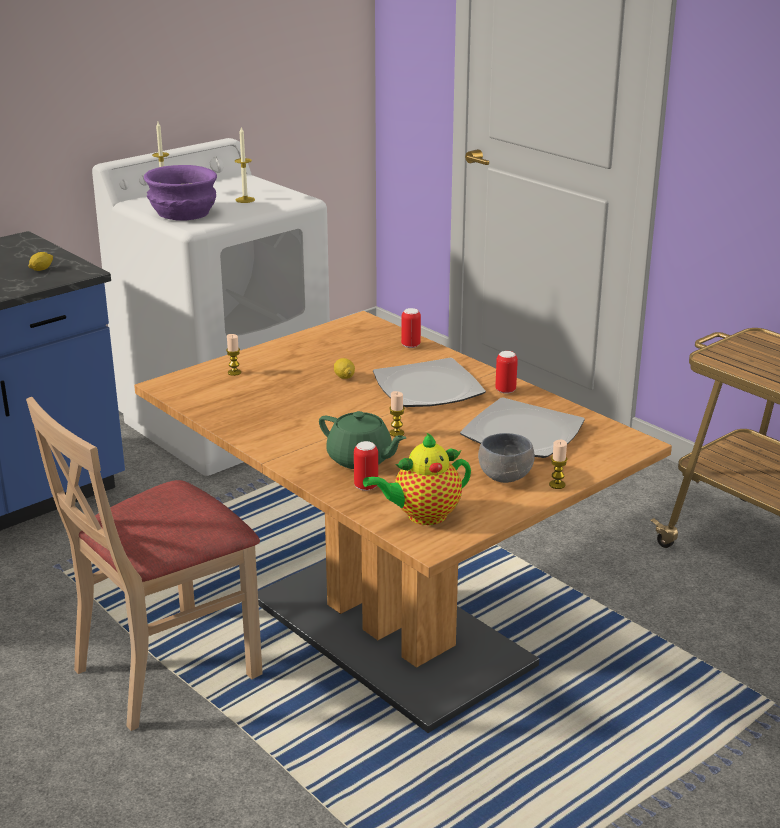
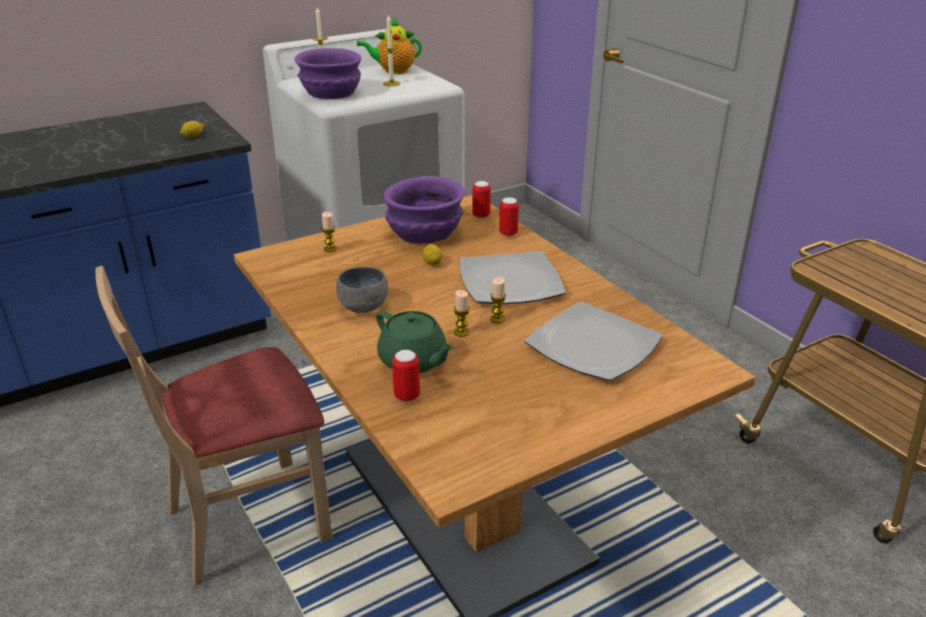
camera: 10 degrees right, 5 degrees up
(325, 351) = (424, 233): none -> purple bowl
(422, 516) = (454, 443): teapot -> teapot (393, 71)
(504, 476) = (559, 398): grey bowl -> grey bowl (363, 306)
(505, 390) = (588, 292): can -> can (481, 216)
(557, 485) = (615, 417): candle -> candle (497, 319)

